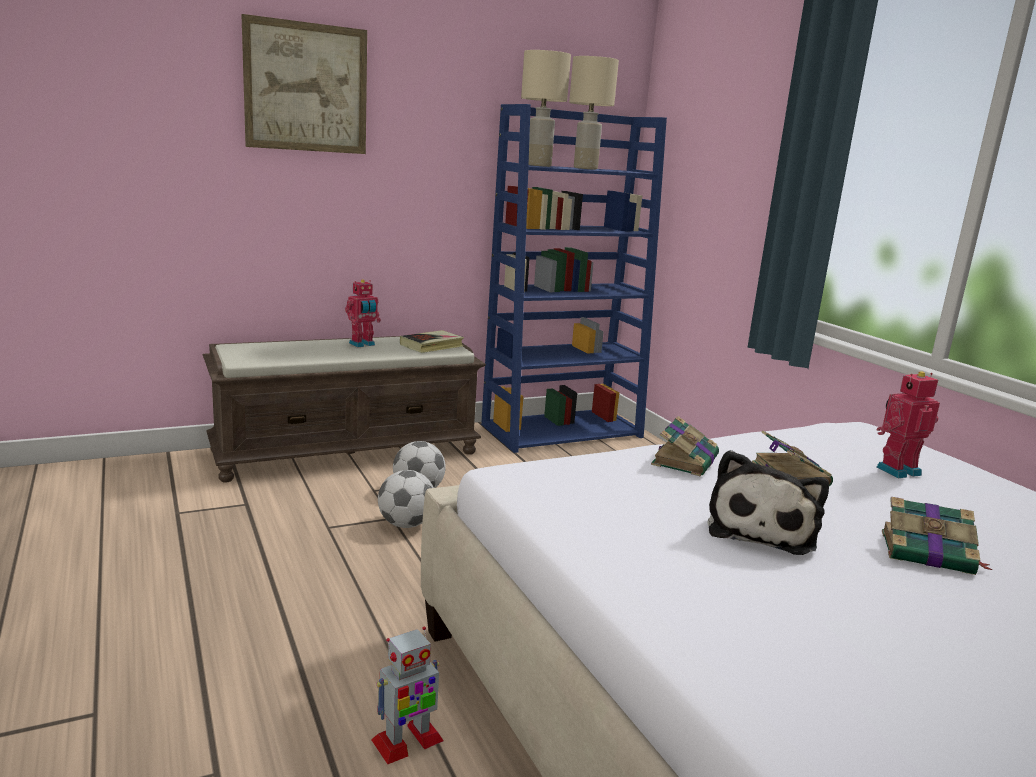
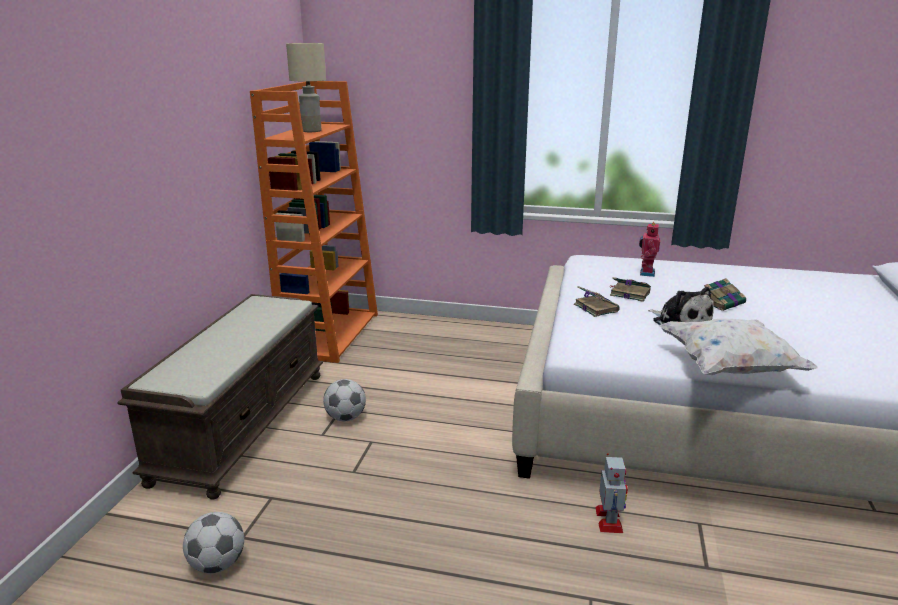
camera: 50 degrees left, 5 degrees up
(306, 88) = (136, 110): picture -> none
(362, 344) = (231, 329): toy robot -> none
(405, 524) = (386, 439): football -> football (217, 564)
(432, 346) = (273, 308): book -> none
(539, 165) = (291, 137): beige table lamp -> none
(562, 430) = (330, 333): blue bookcase -> orange bookcase
(647, 599) = (729, 368): none -> white pillow

